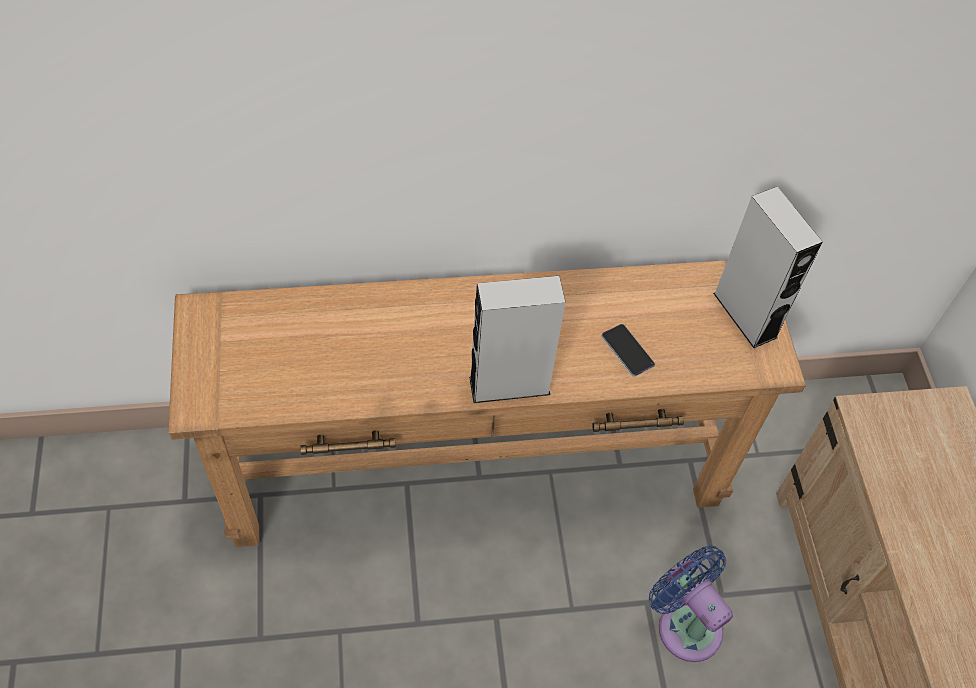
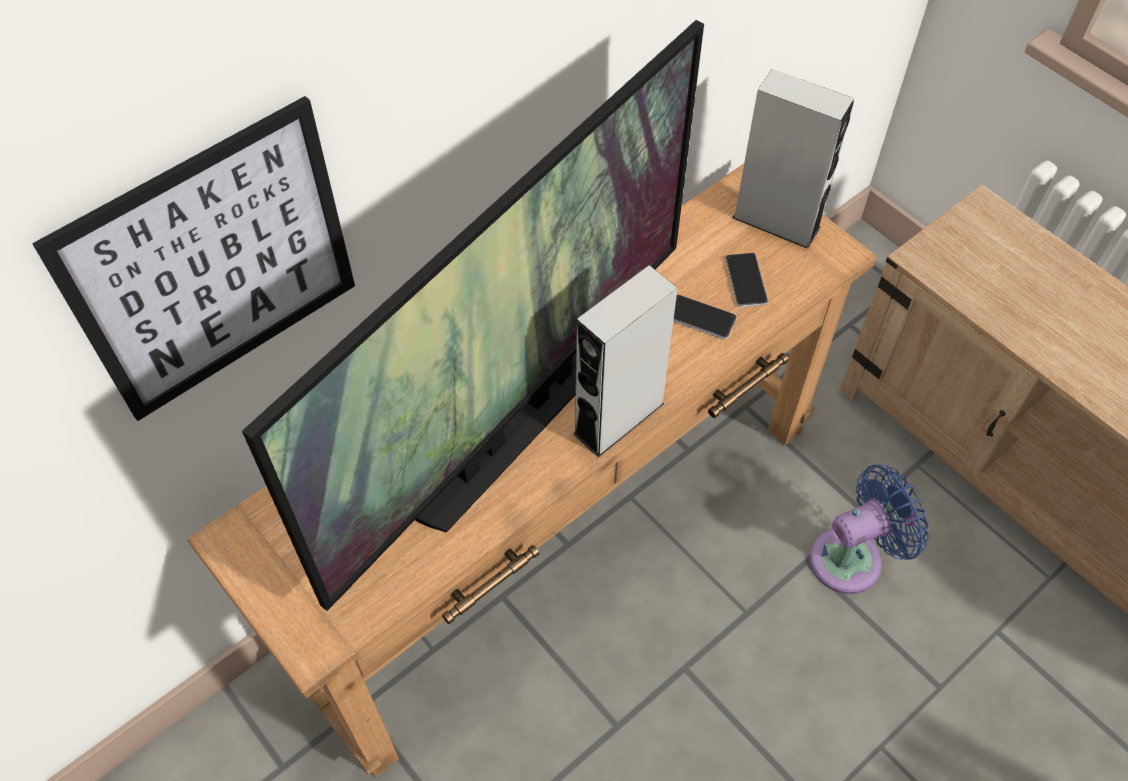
camera: 30 degrees left, 0 degrees up
(245, 111) = (214, 265): none -> picture
(432, 345) = (511, 425): none -> television
(684, 344) = (746, 280): none -> phone
(685, 623) = (852, 558): blue fan -> blue fan turned 135 degrees clockwise

